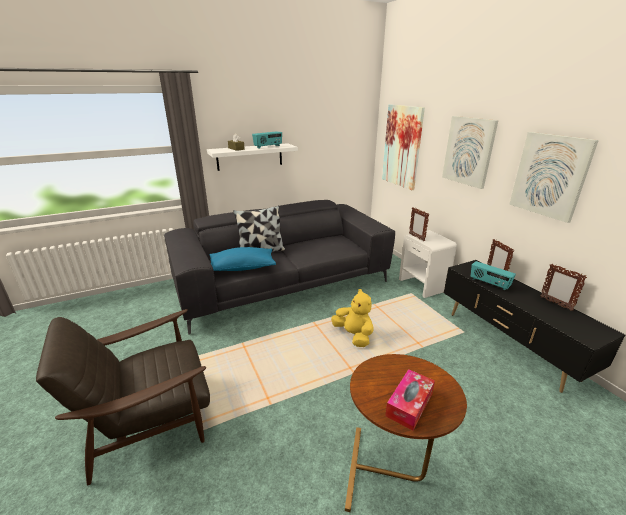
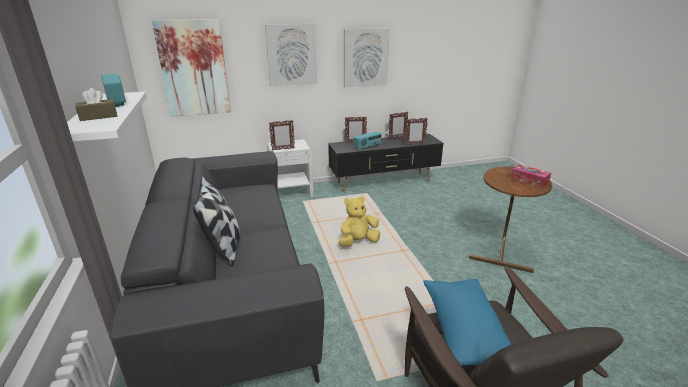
camera: 80 degrees left, 0 degrees up
(242, 267) = (268, 264): blue pillow -> blue pillow (463, 330)
(545, 319) = (414, 144): none -> picture frame

